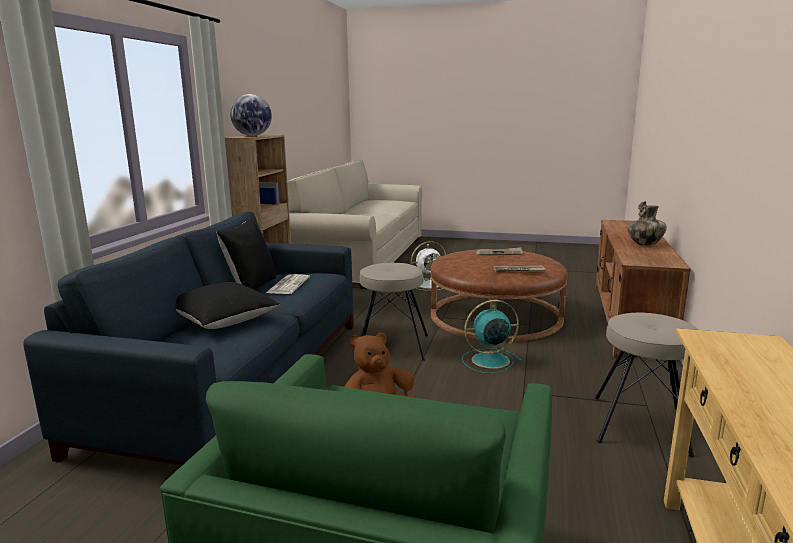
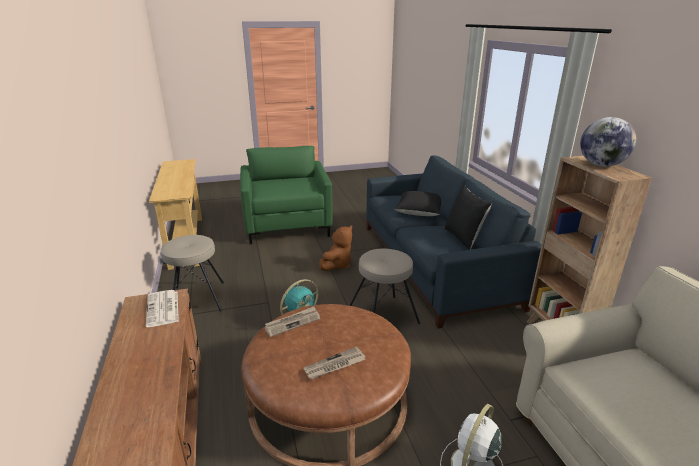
camera: 150 degrees right, 10 degrees up
(288, 285) = (440, 240): newspaper -> newspaper (163, 309)
(645, 244) = (140, 351): vase -> none

